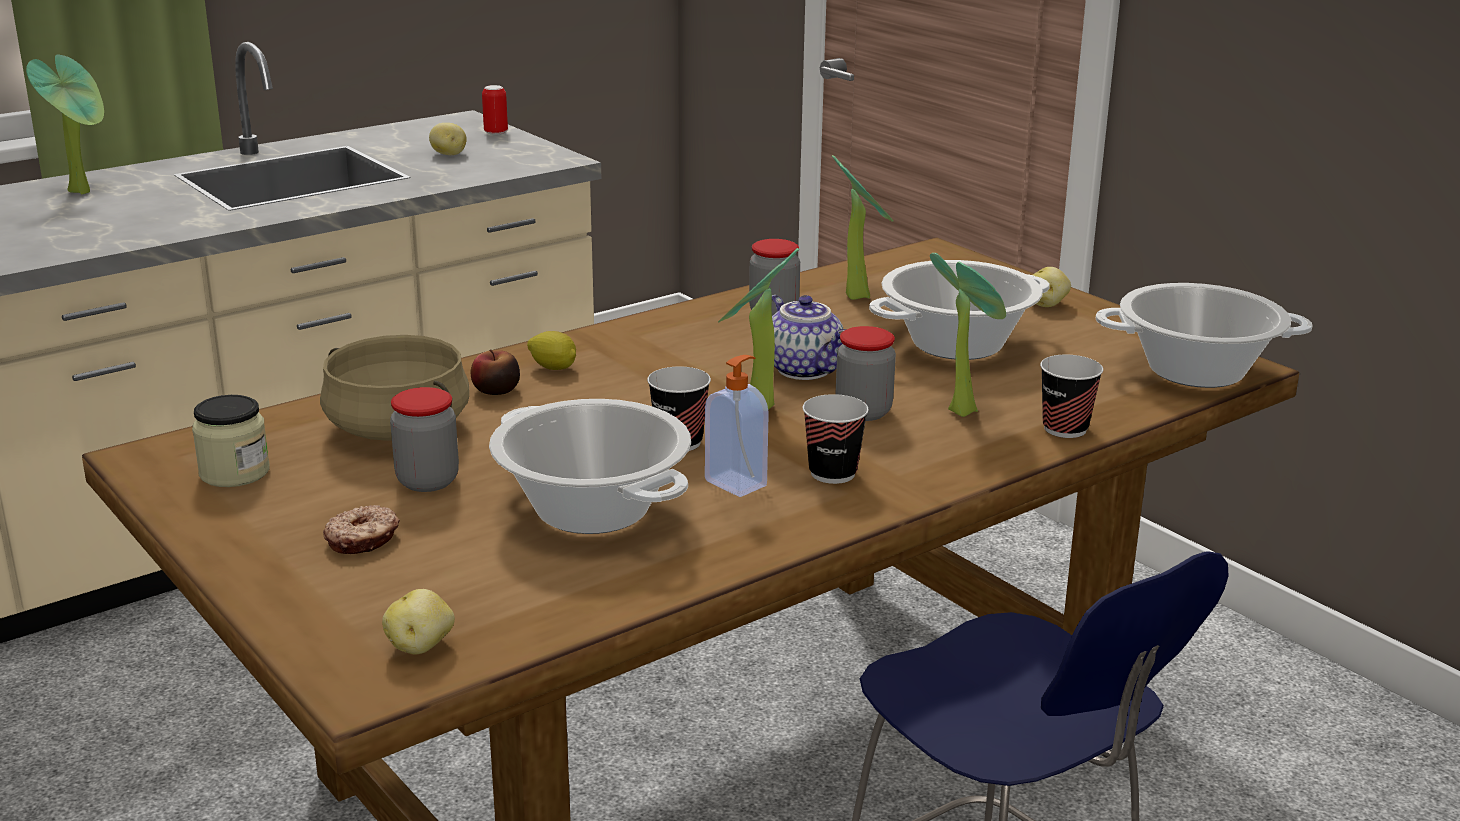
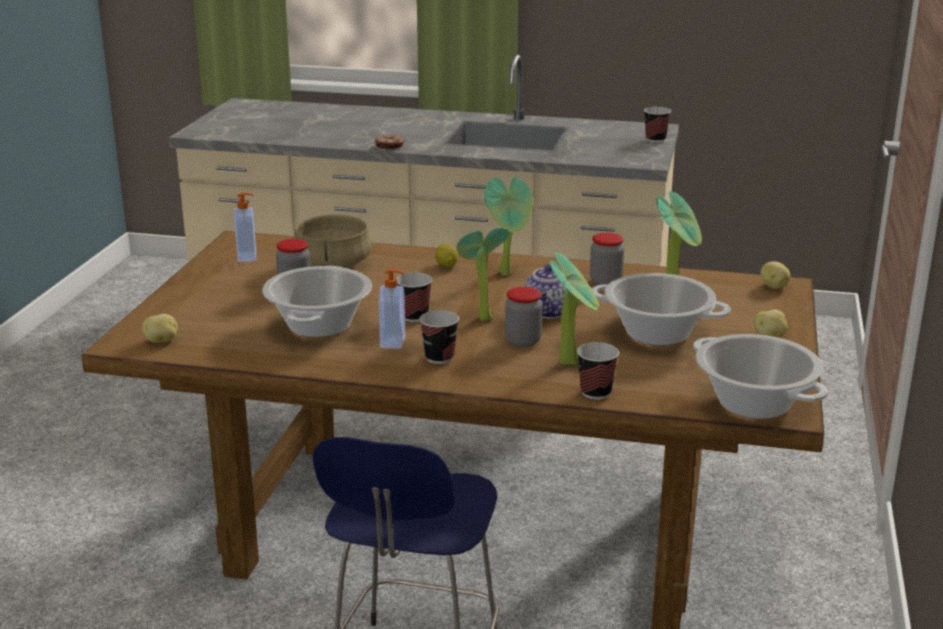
camera: 50 degrees right, 0 degrees up
(85, 191) = (412, 118): potted plant -> potted plant (508, 273)
(234, 472) = (248, 257): jar -> soap dispenser
(363, 540) = (228, 299): donut -> donut (389, 146)
(448, 154) = (602, 144): potato -> potato (773, 286)
(496, 133) = (655, 139): can -> cup
(496, 390) = (402, 265): apple -> none

